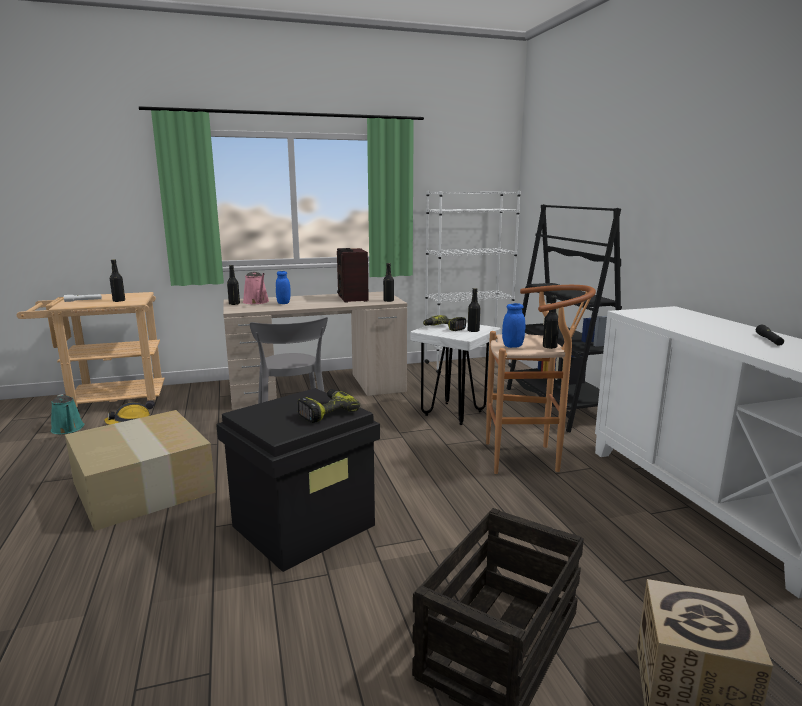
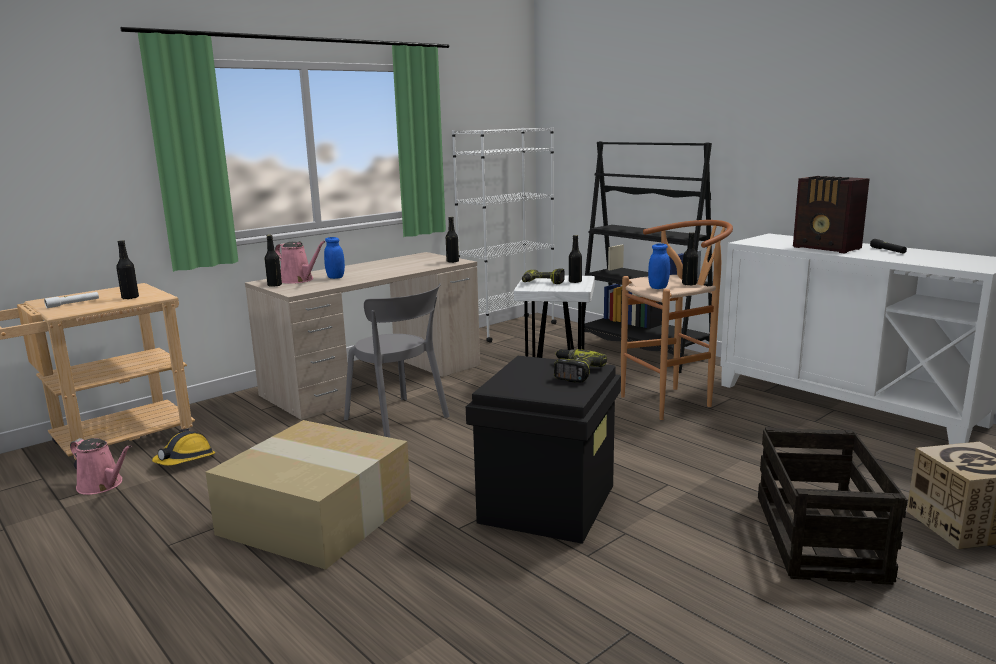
camera: 25 degrees left, 0 degrees up
(68, 429) = (103, 485): turquoise watering can -> pink watering can
(352, 298) = (405, 264): radio -> radio (827, 248)

